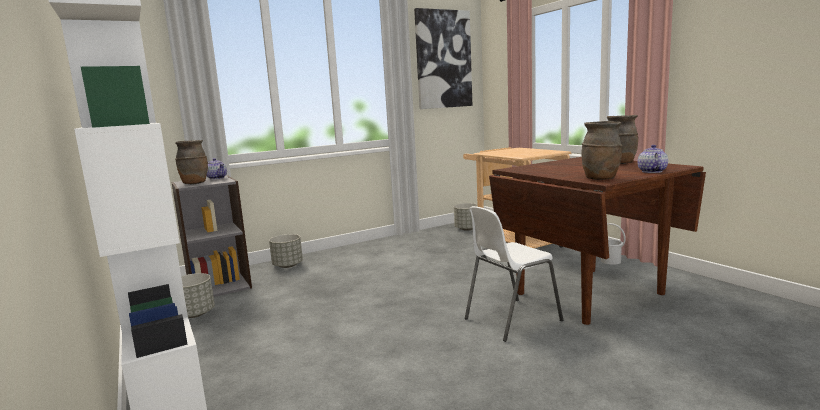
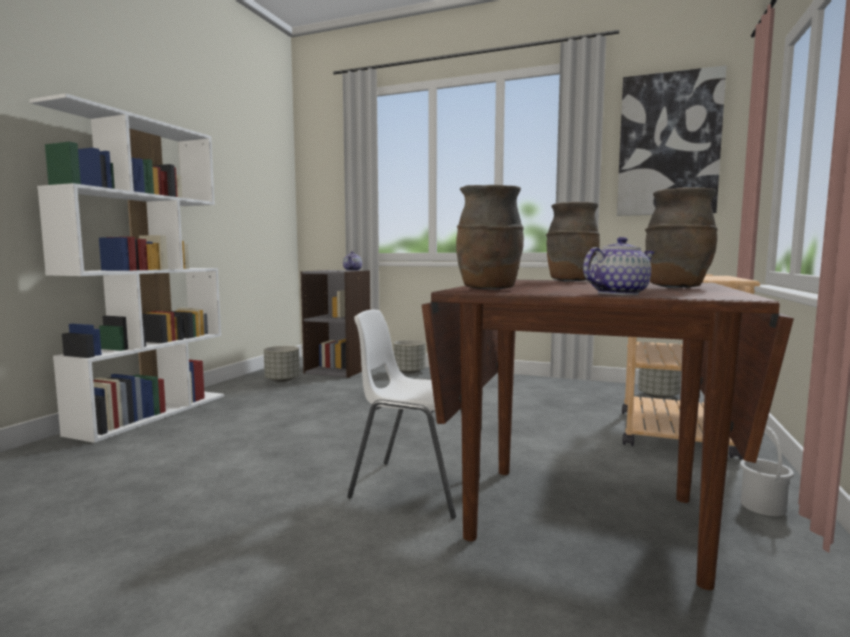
camera: 50 degrees right, 5 degrees down
(194, 183) = (324, 270): brown vase -> brown vase (570, 281)

